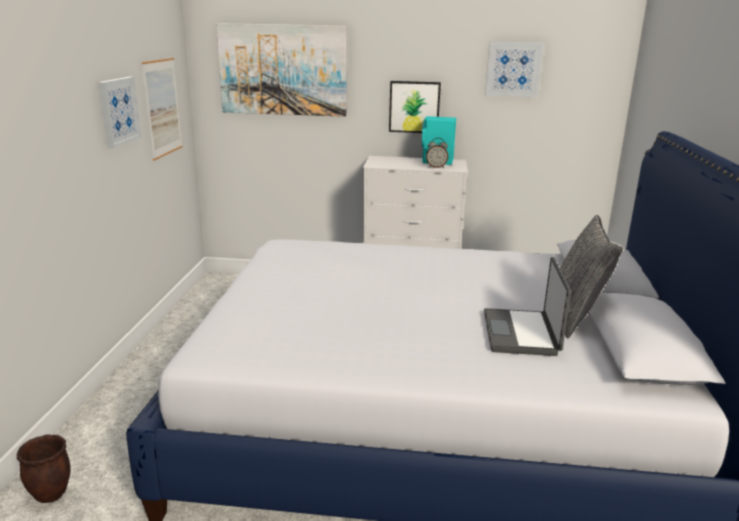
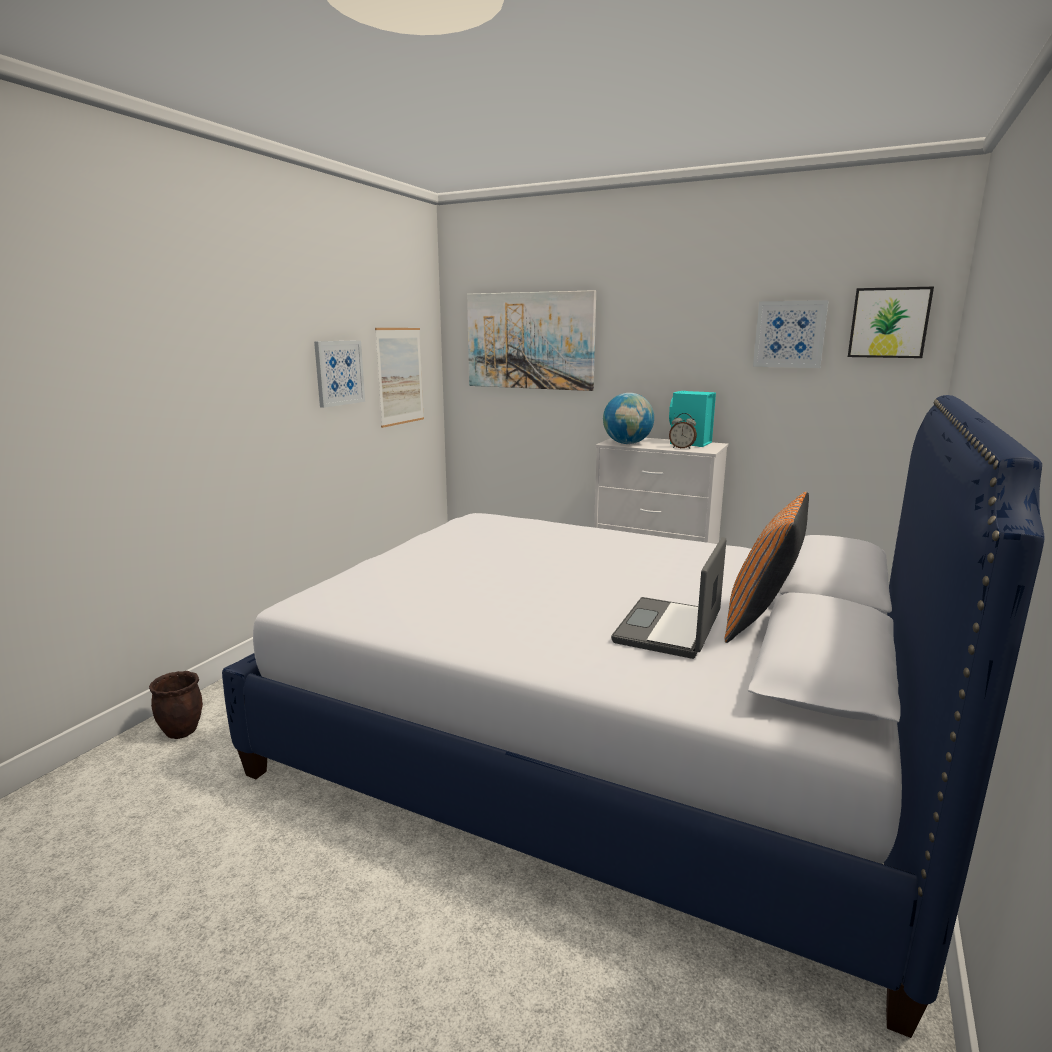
camera: 20 degrees right, 5 degrees down
(388, 165) = (627, 443): none -> globe
(414, 107) = (669, 380): picture -> picture (889, 323)
(576, 315) = (762, 620): grey pillow -> orange pillow

